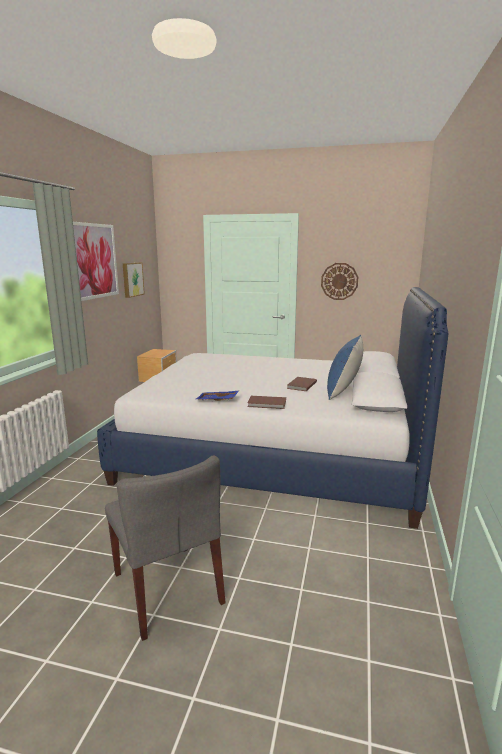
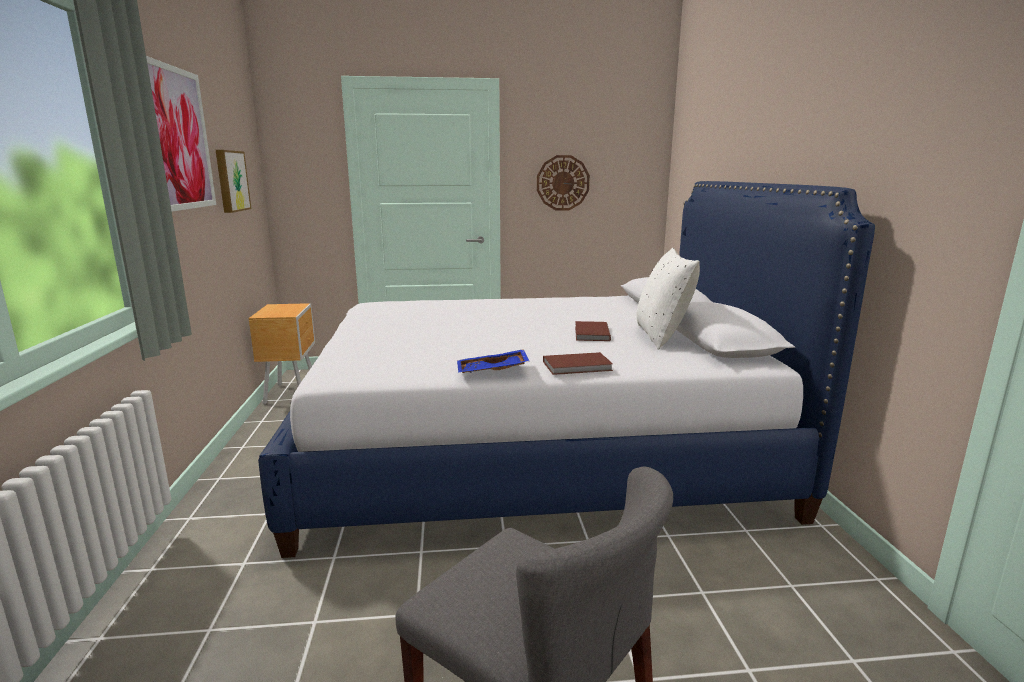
camera: 20 degrees left, 0 degrees up
(343, 392) = (662, 336): blue pillow -> white pillow

